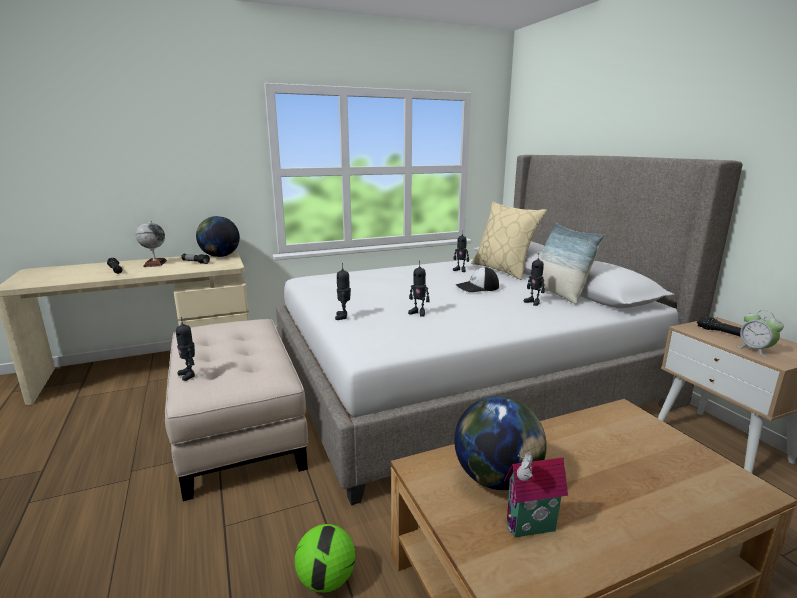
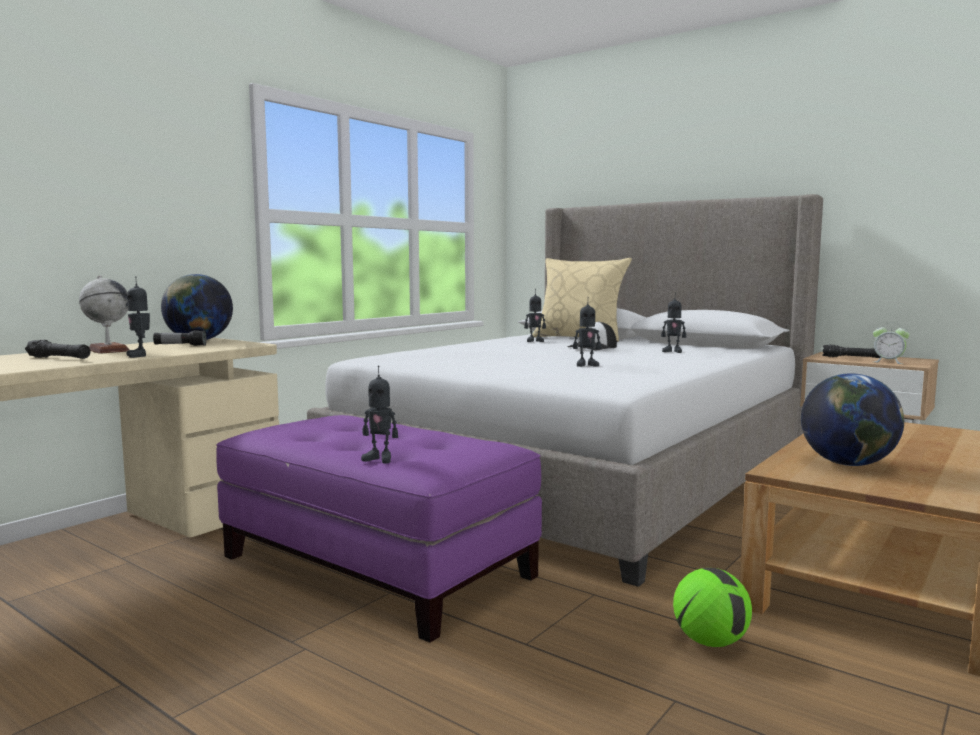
camera: 30 degrees left, 10 degrees down
(240, 427) = (378, 565): beige ottoman -> purple ottoman
(343, 317) = (516, 373): toy robot -> toy robot (140, 355)
(531, 529) = (928, 479): toy house -> none
(558, 294) = (679, 346): pillow -> none

